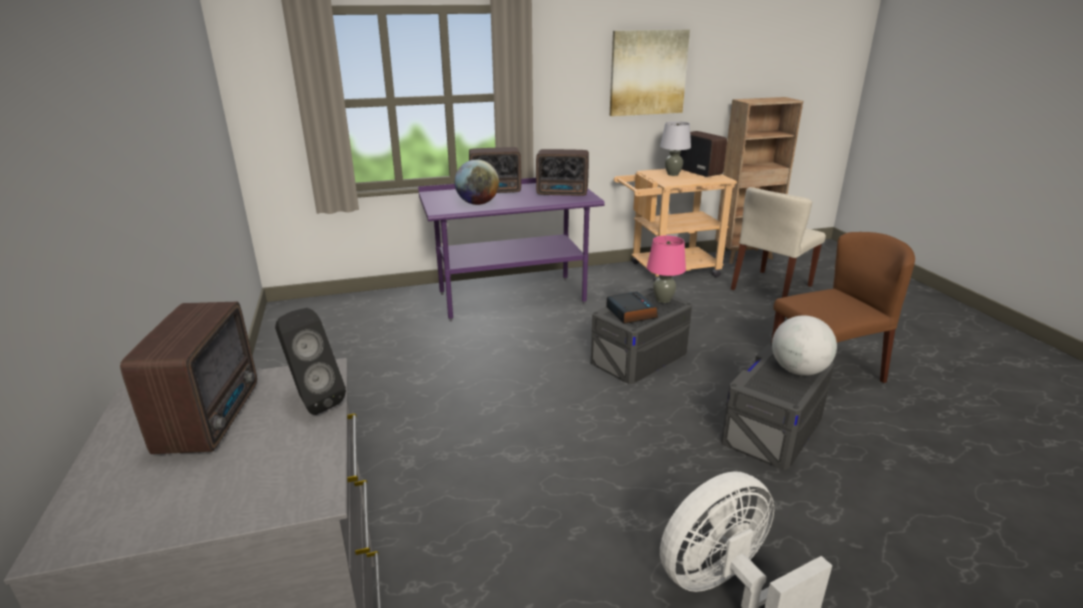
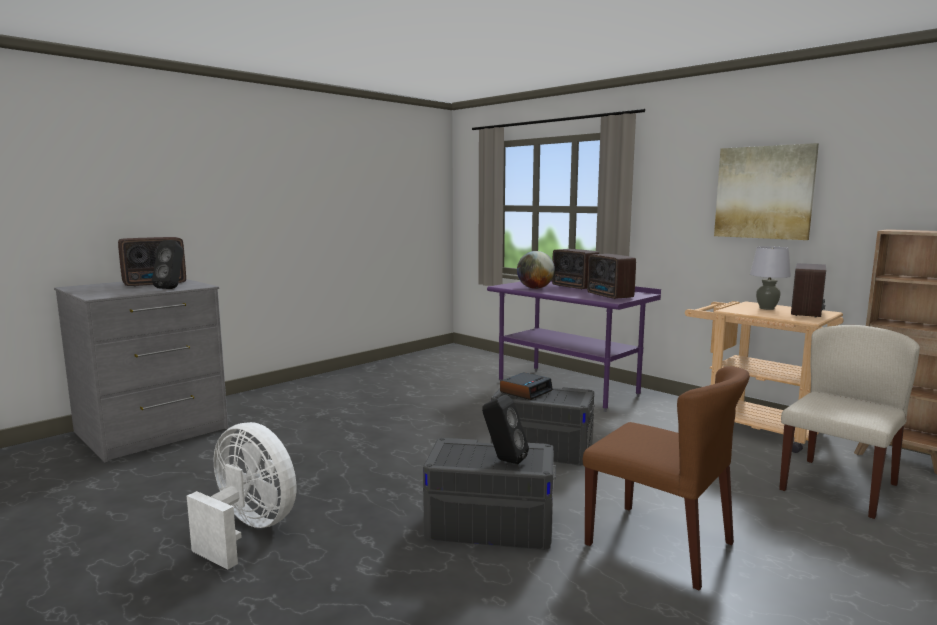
camera: 60 degrees right, 15 degrees down
(663, 300) = (573, 397): pink table lamp -> none
(771, 288) = (838, 486): beige chair -> beige chair turned 120 degrees clockwise
(798, 371) = (503, 460): globe -> black speaker

